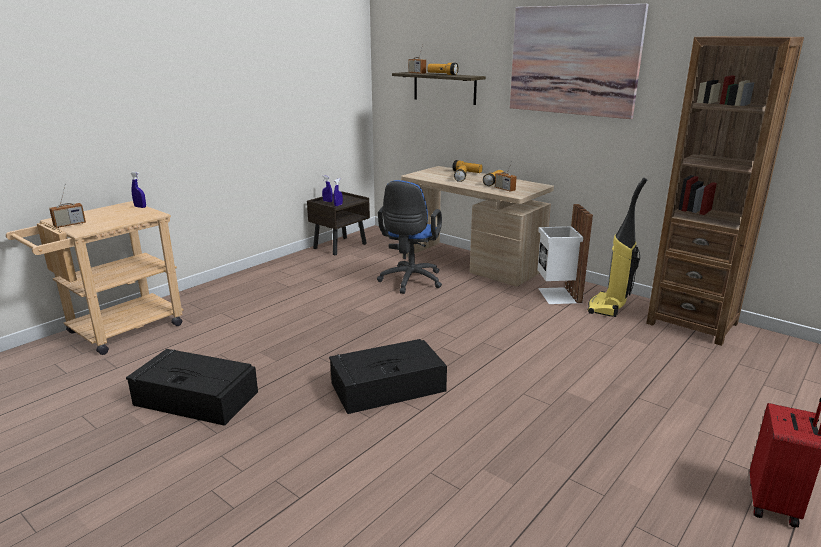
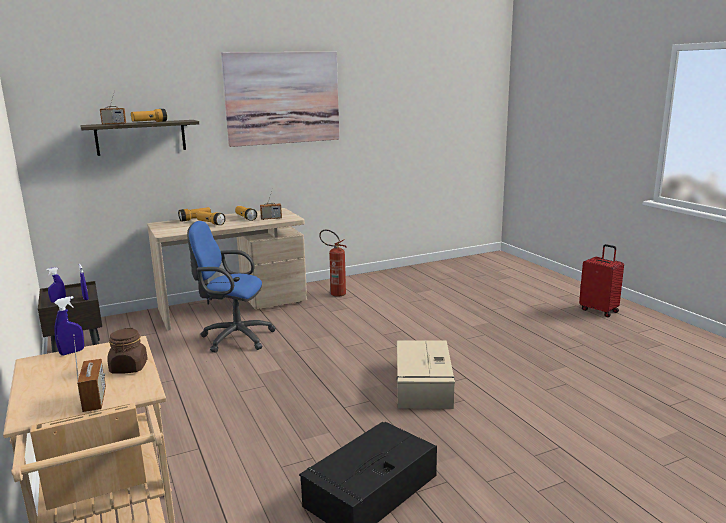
camera: 65 degrees left, 5 degrees down
(115, 221) = (129, 368): none -> brown jar
(386, 387) = (423, 385): black storage box -> beige storage box
(410, 282) = (233, 338): blue office chair -> blue office chair turned 150 degrees clockwise
(557, 295) = (334, 293): white trash can -> fire extinguisher
(608, 307) = (371, 285): vacuum cleaner -> none
(692, 323) = (416, 272): brown bookcase -> none

